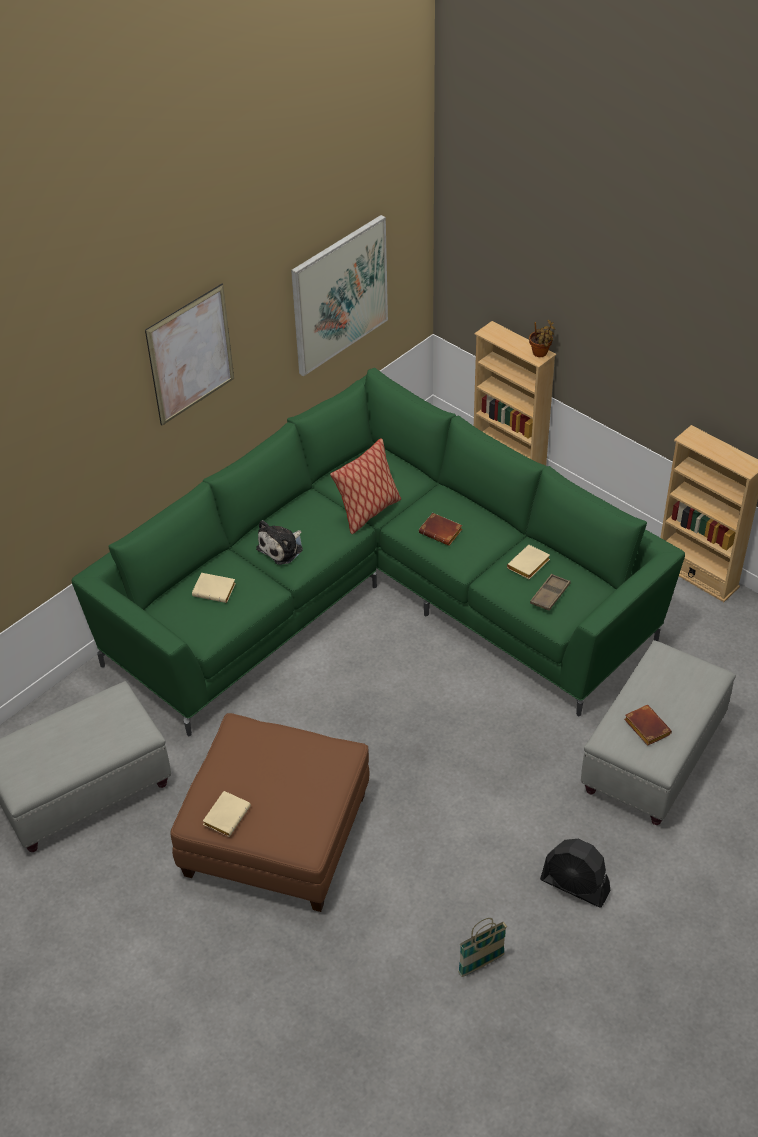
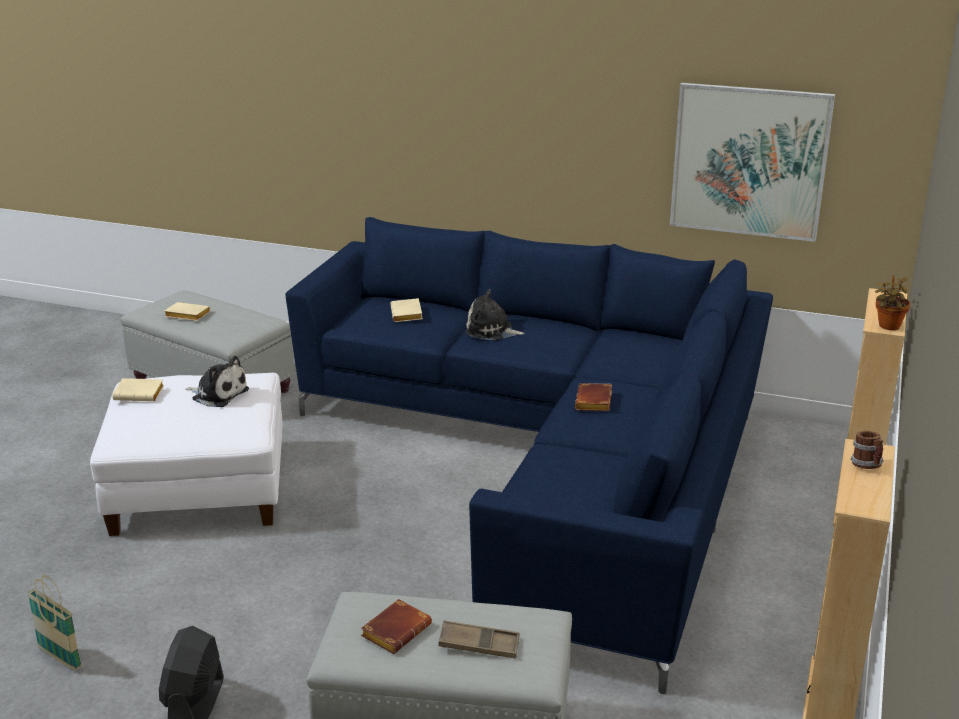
camera: 65 degrees right, 20 degrees down
(190, 355) = (531, 99): picture -> none
(262, 758) = (218, 394): none -> plush toy
(276, 834) = (199, 487): brown ottoman -> white ottoman
(368, 512) = (589, 362): pillow -> none
(378, 597) = (556, 467): green sofa -> blue sofa
(528, 566) = (590, 465): beige book -> beige book (186, 315)
(550, 595) = (553, 488): brown tray -> brown tray (479, 645)
(710, 445) = (867, 466): none -> mug

